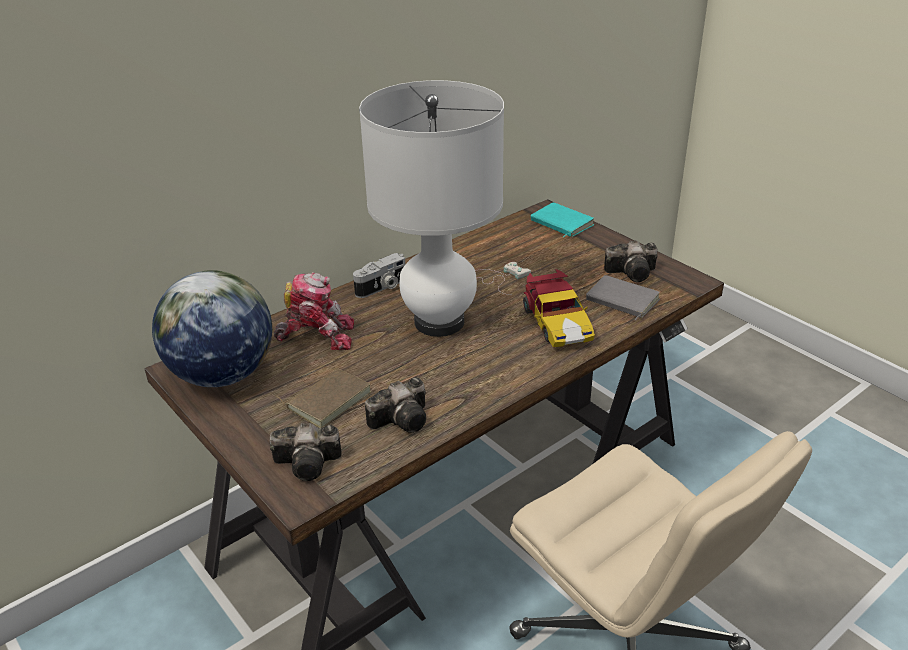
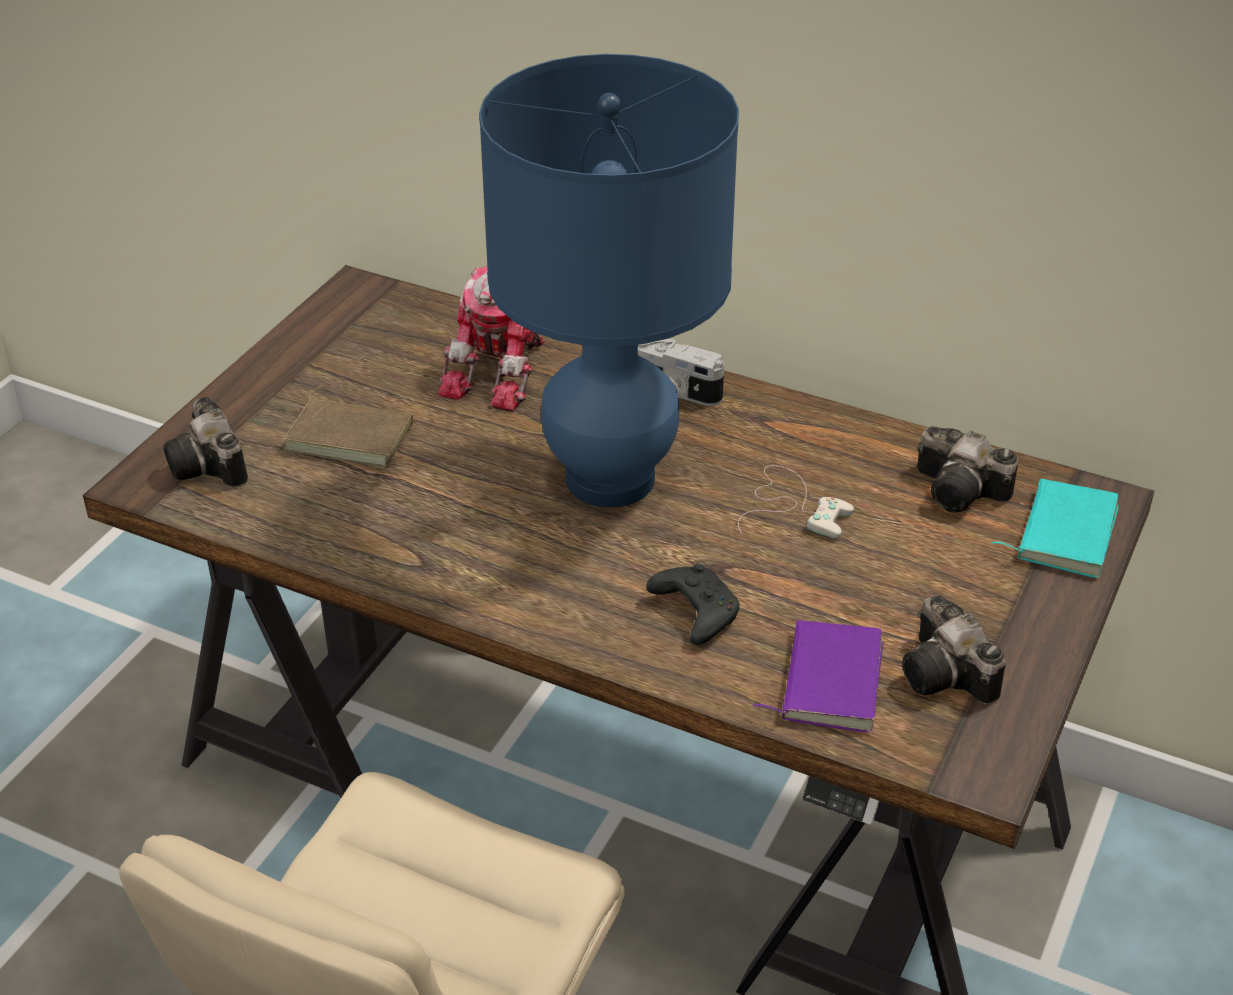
camera: 65 degrees right, 5 degrees up
(222, 375) = (361, 328): globe -> none
(317, 335) = (501, 373): toy robot -> toy robot turned 45 degrees clockwise
(404, 419) = (341, 518): camera -> camera (963, 492)
(439, 322) = (609, 479): white table lamp -> blue table lamp
(556, 323) = (694, 612): toy car -> black game controller
(621, 301) = (827, 680): grey book -> purple book

